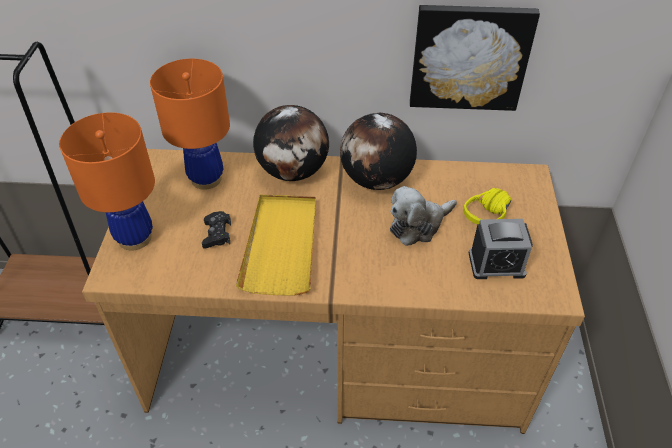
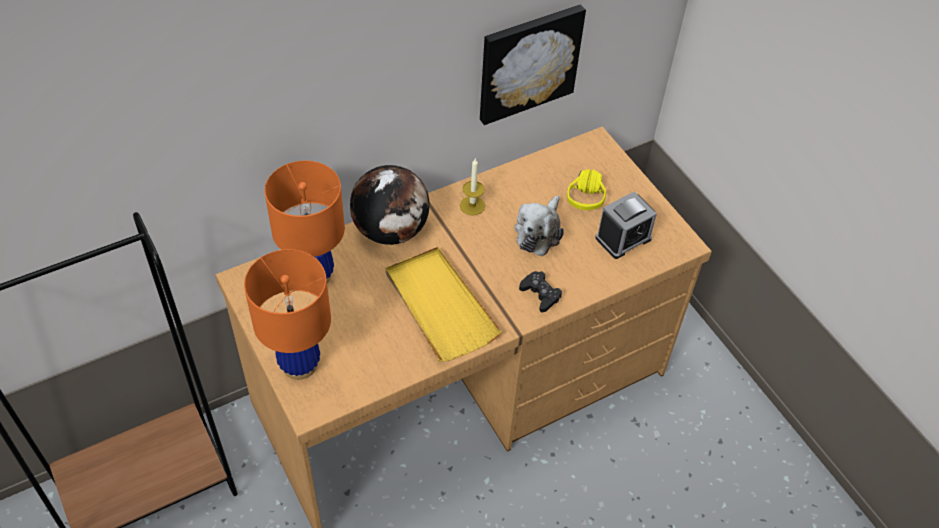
camera: 35 degrees left, 5 degrees up
(217, 234) = (373, 323): black game controller -> black game controller (540, 294)
(376, 180) = (472, 205): globe -> candle

